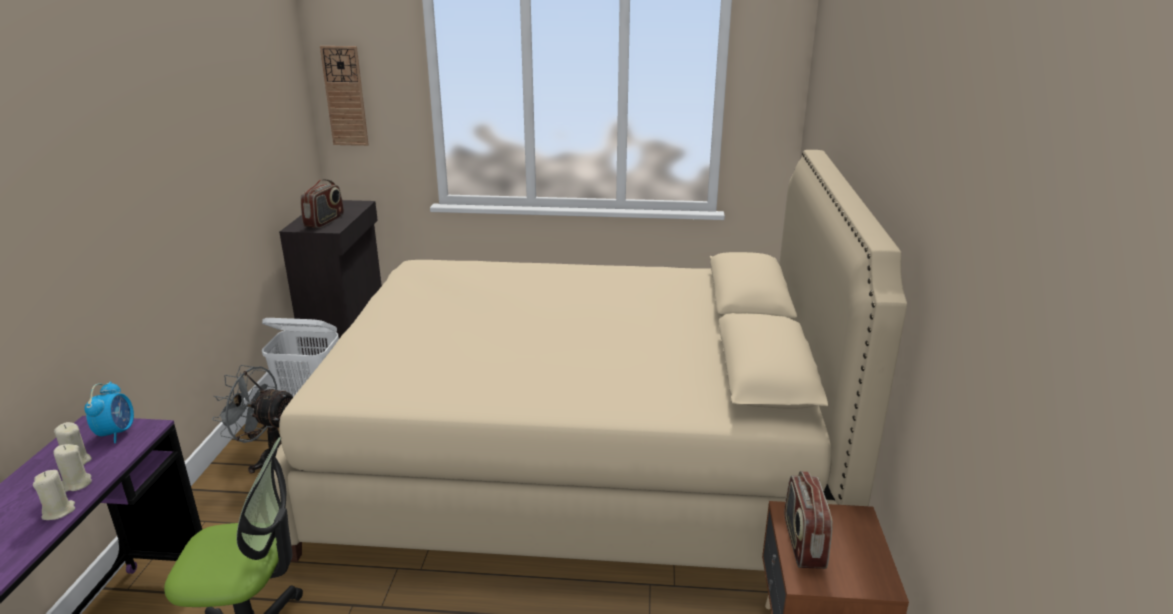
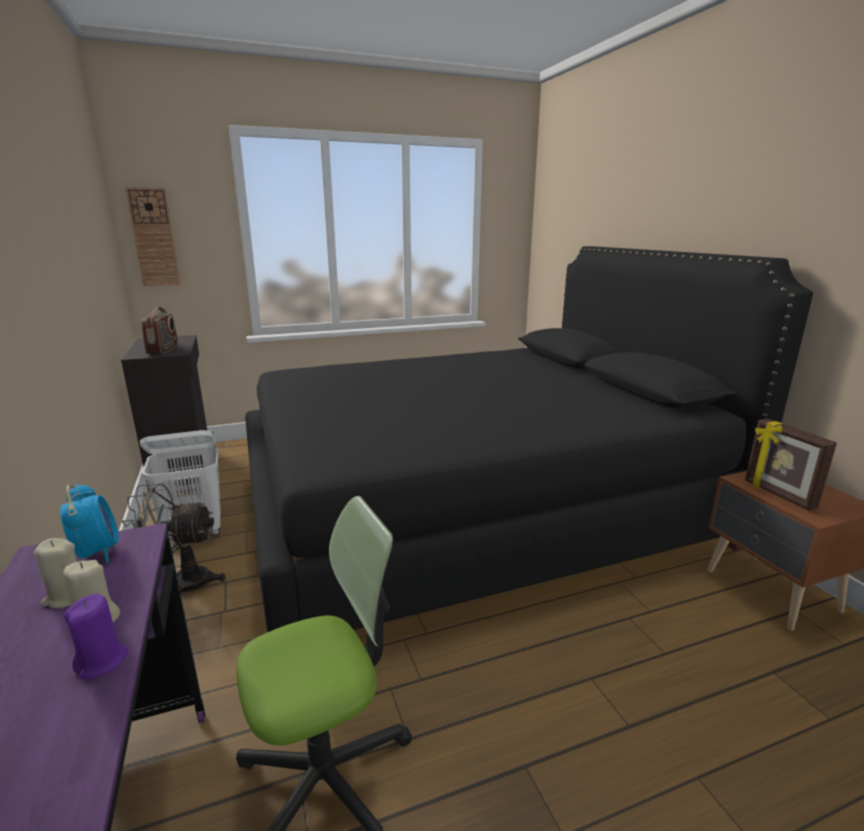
camera: 25 degrees left, 5 degrees down
(59, 511) = (102, 661): beige candle -> purple candle
(577, 458) = (472, 511): beige bed -> black bed
(803, 542) = (778, 495): radio -> picture frame

